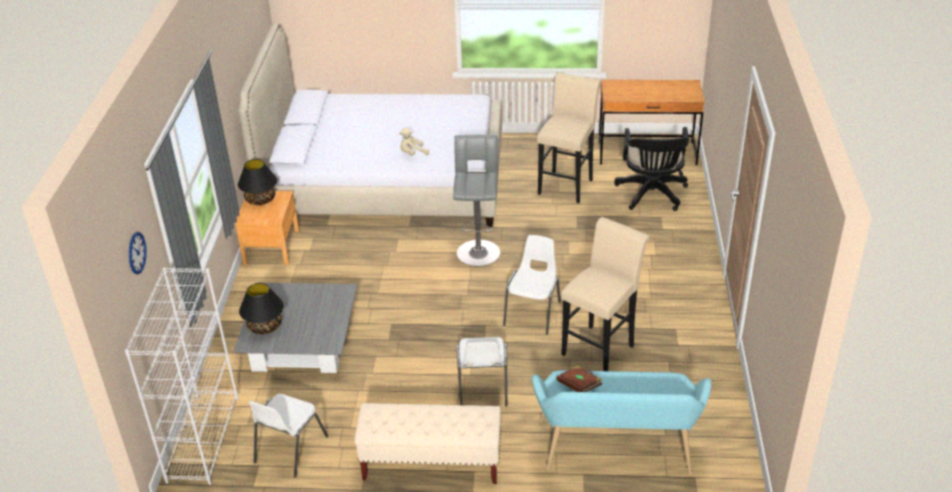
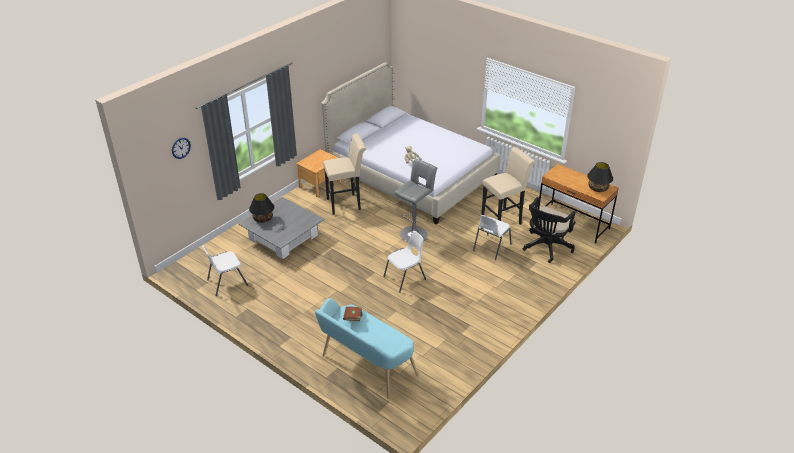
camera: 35 degrees right, 0 degrees up
(203, 438) = (199, 258): white bookcase -> none
(261, 199) = (320, 156): black table lamp -> black table lamp (598, 188)
(431, 463) = (276, 322): beige bench -> none
(482, 388) = (338, 301): white chair -> white chair (491, 247)
(601, 347) = (419, 313): beige stool -> beige stool (346, 204)

